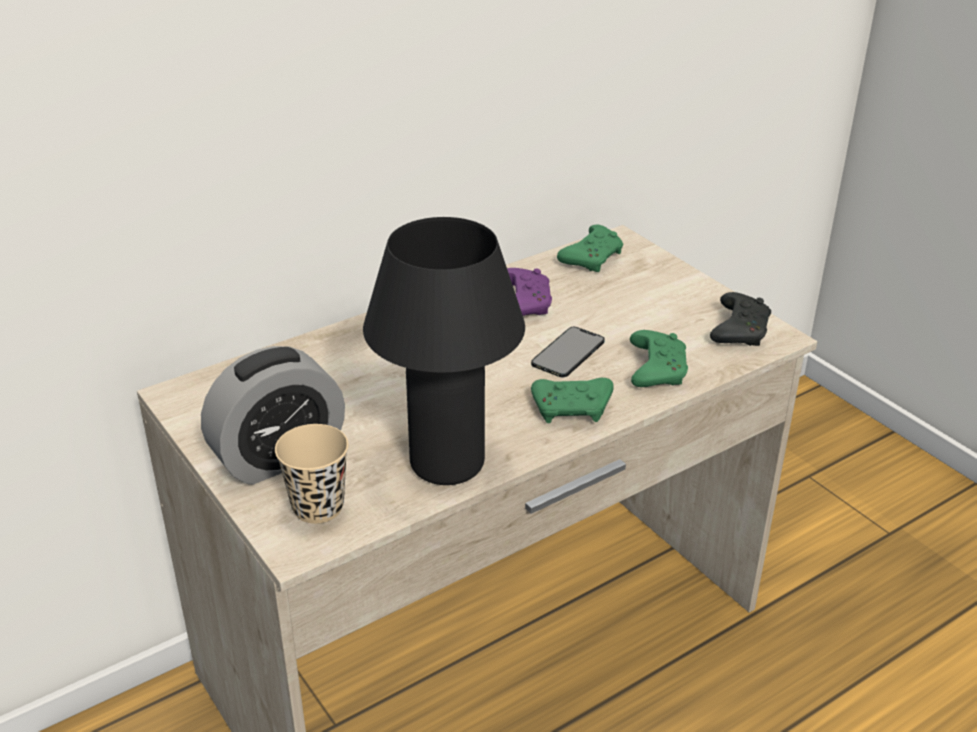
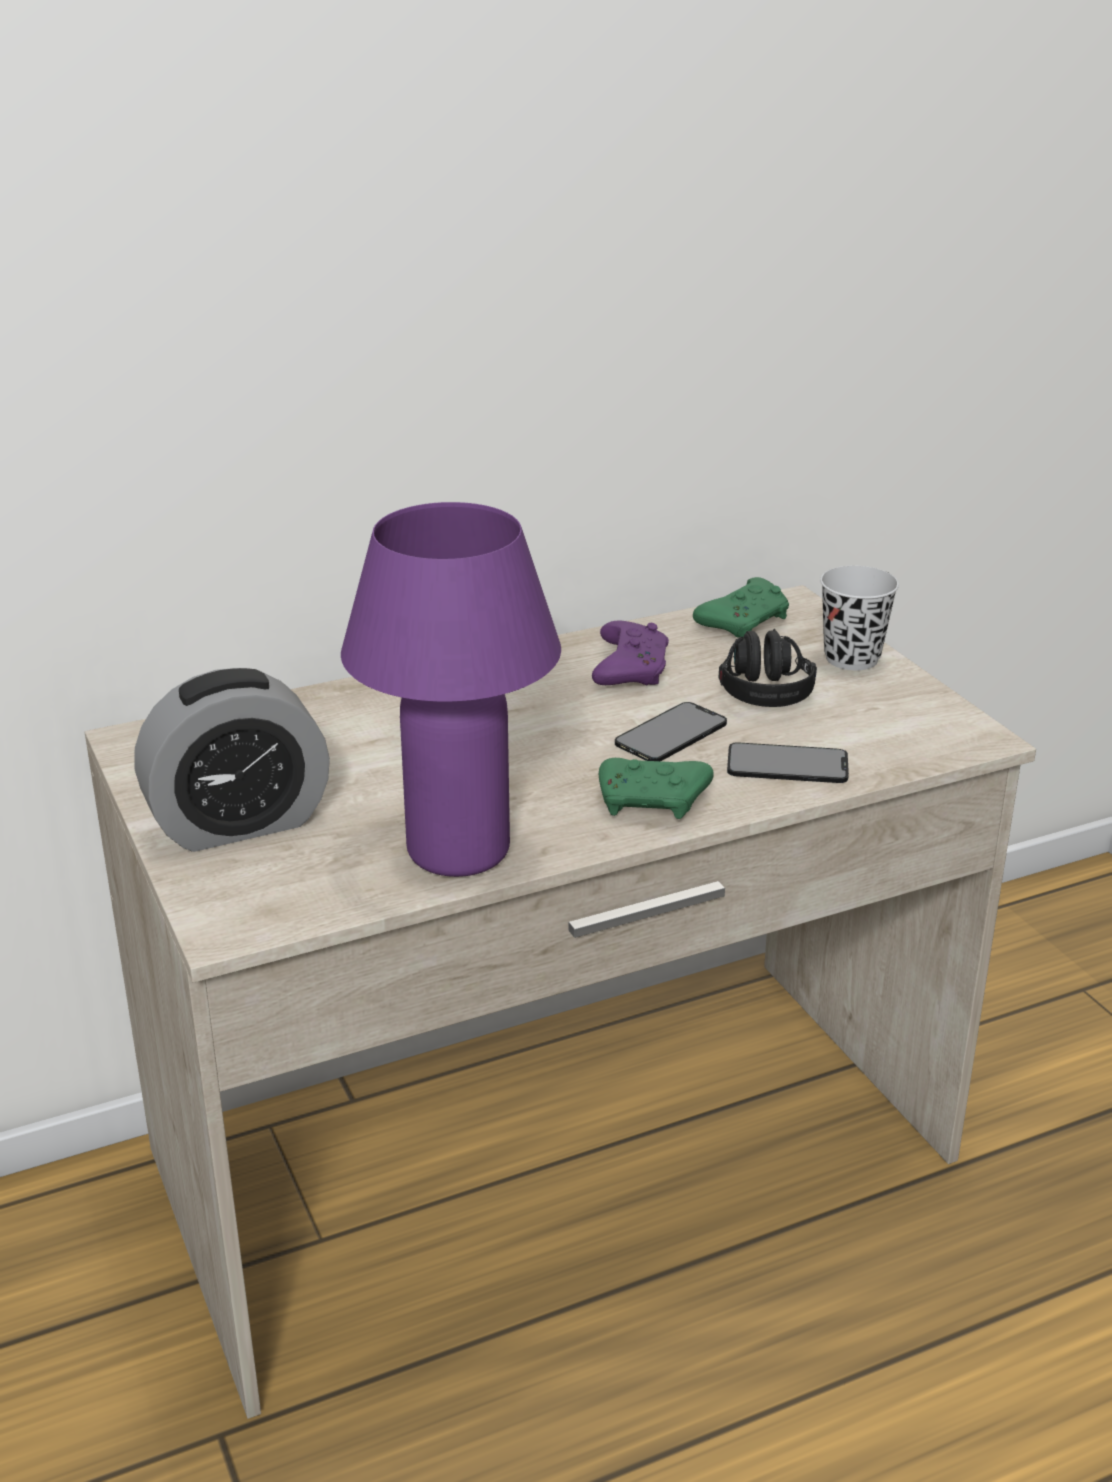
camera: 10 degrees right, 5 degrees down
(318, 507) = (269, 886): beige cup -> none
(447, 463) = (458, 851): black table lamp -> purple table lamp
(619, 307) = (762, 684): none -> black headphones
(655, 370) = (787, 764): green game controller -> phone
(674, 281) = (851, 658): none -> black cup
(739, 330) = (924, 726): black game controller -> none

